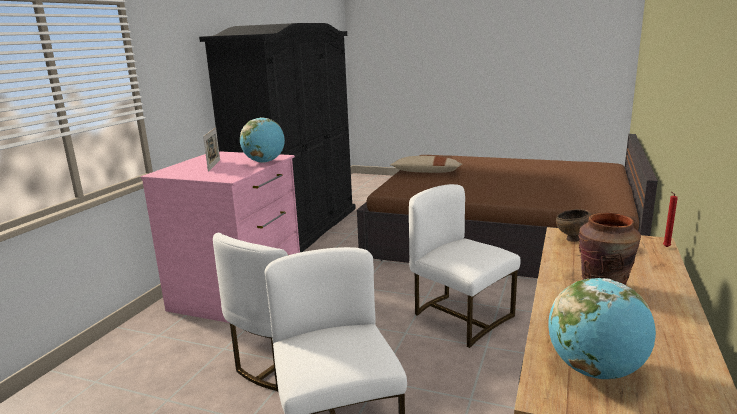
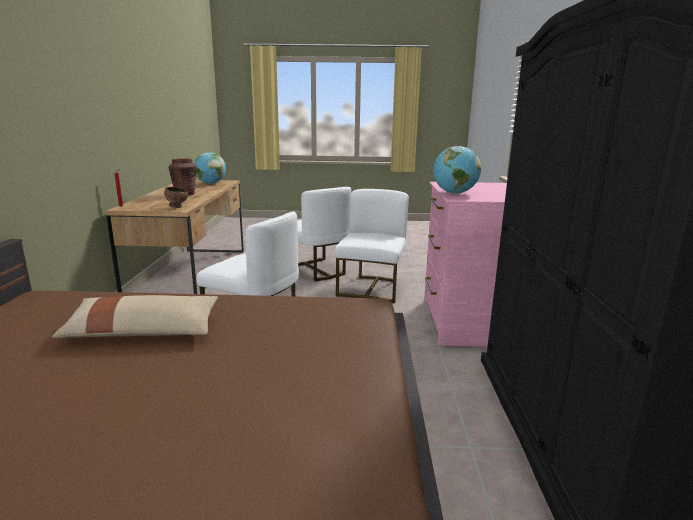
camera: 160 degrees right, 0 degrees up
(214, 165) = (493, 189): picture frame -> none
(426, 172) = (325, 370): beige pillow -> beige pillow (143, 331)

